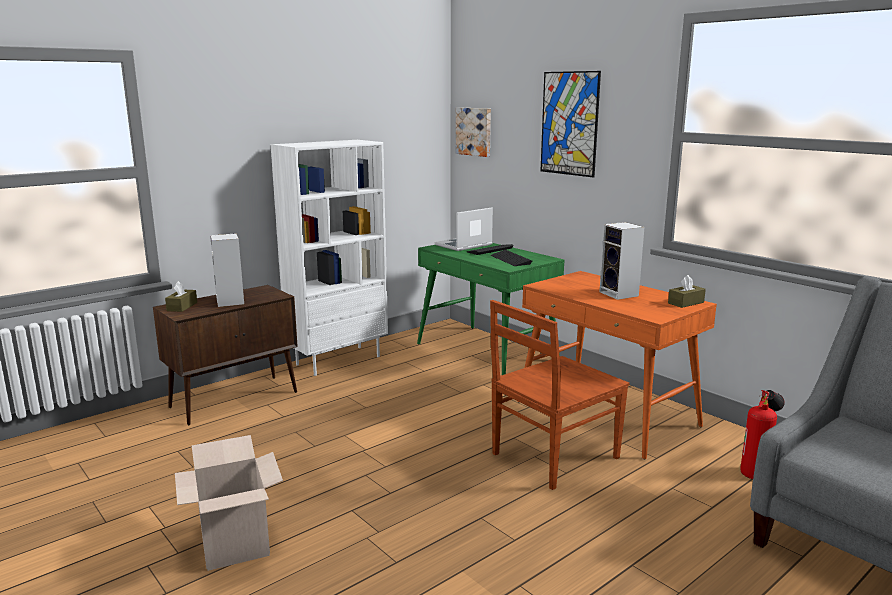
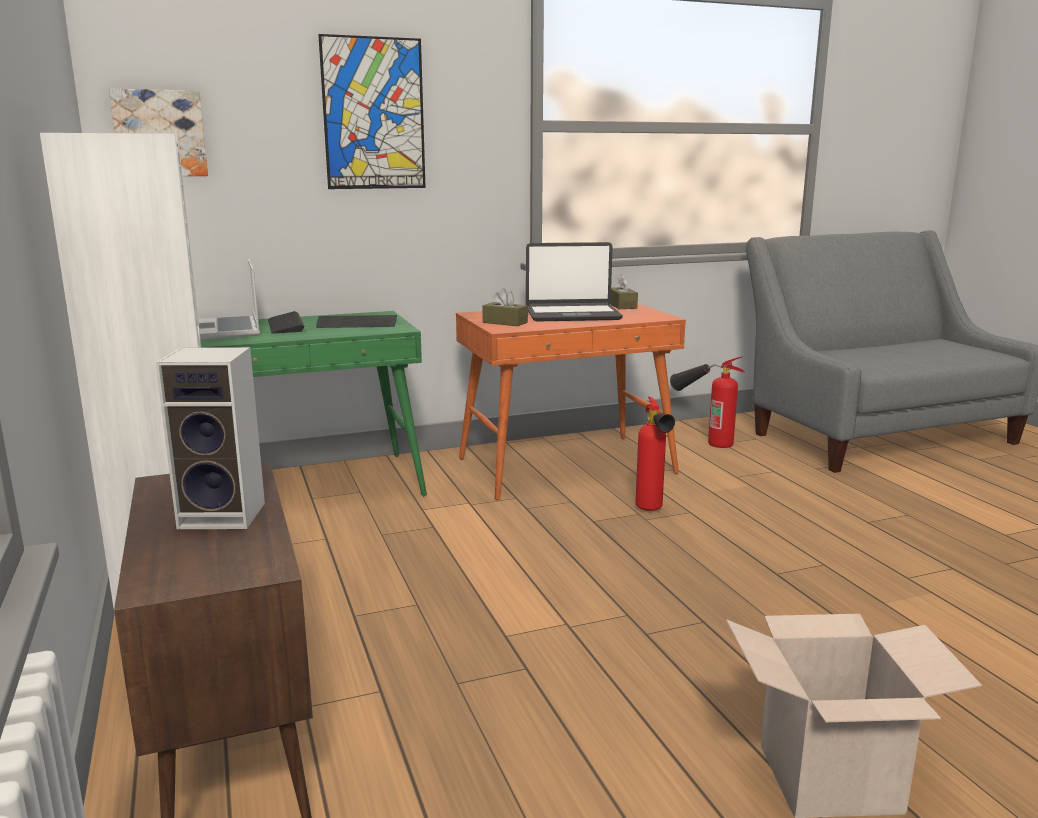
camera: 70 degrees left, 0 degrees up
(182, 306) = (182, 569): brown tissue box -> brown tissue box (505, 322)
(552, 456) = (651, 511): brown chair -> fire extinguisher
(620, 294) = (572, 314): speaker -> laptop

